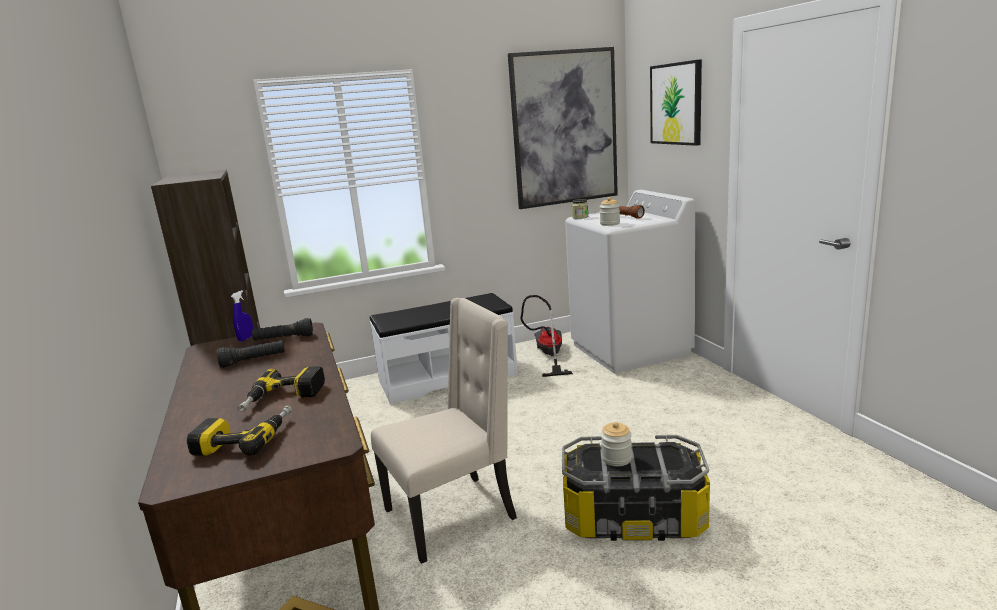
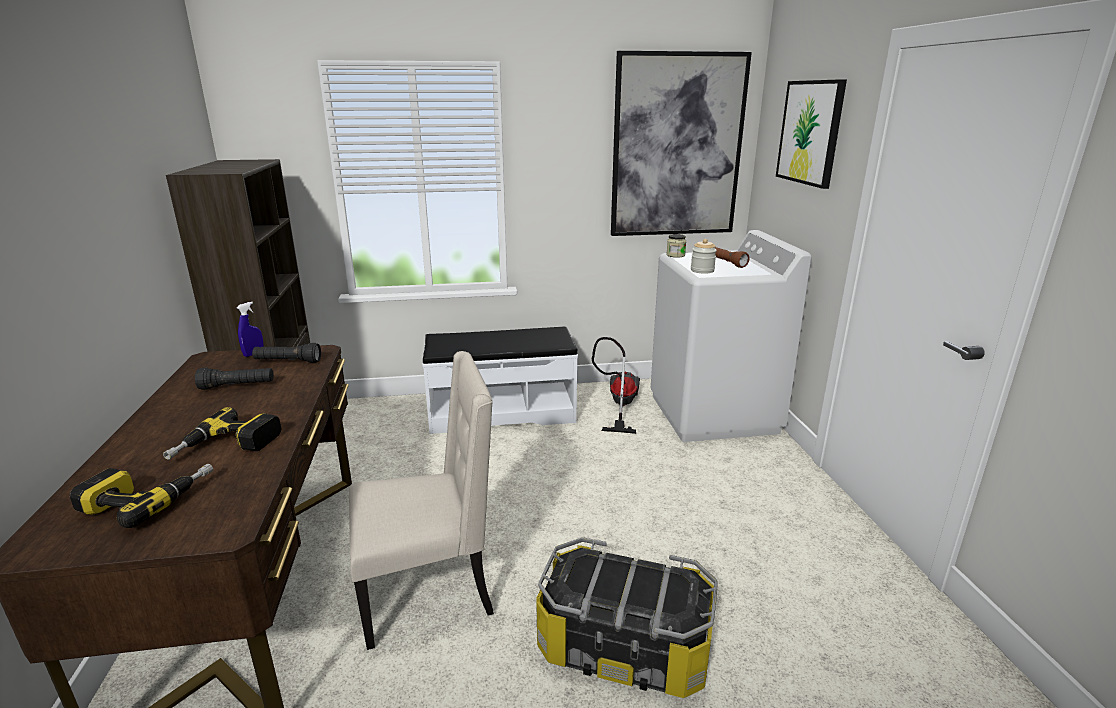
camera: 10 degrees right, 5 degrees up
(616, 458) = (610, 578): jar -> none

